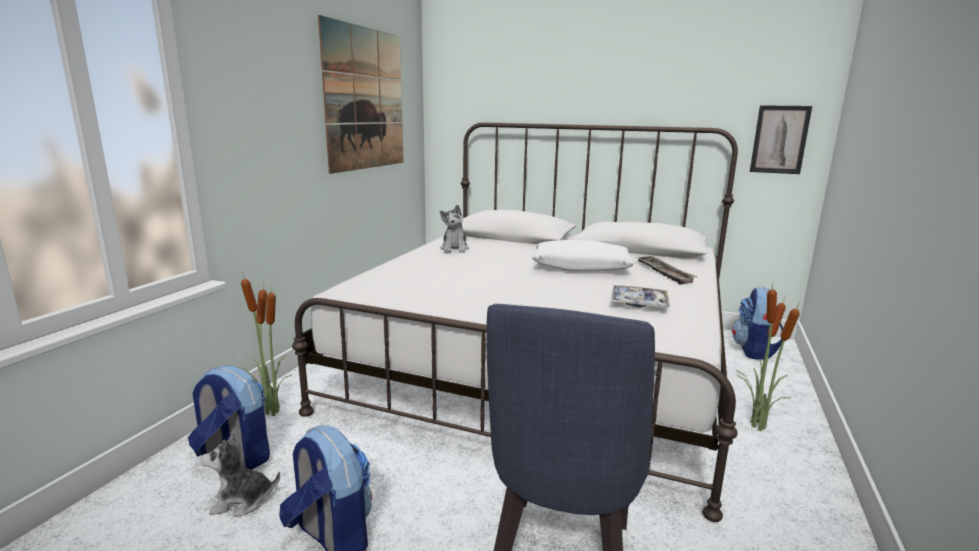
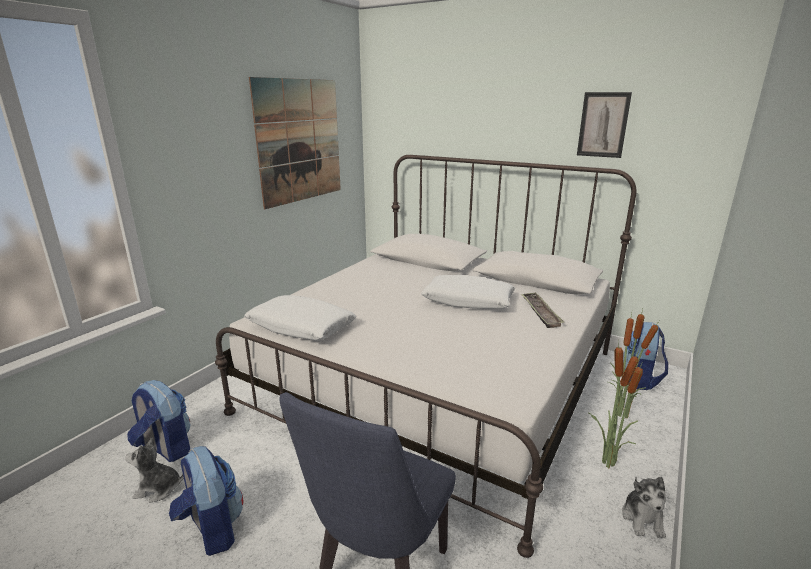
camera: 10 degrees right, 5 degrees up
(270, 412) = (204, 408): potted plant -> potted plant (620, 414)
(406, 294) = (301, 327): none -> white pillow
(455, 249) = (369, 274): plush toy -> plush toy (643, 519)
(639, 303) = (495, 350): tray -> none
(779, 139) = (680, 182): picture -> picture (603, 125)

